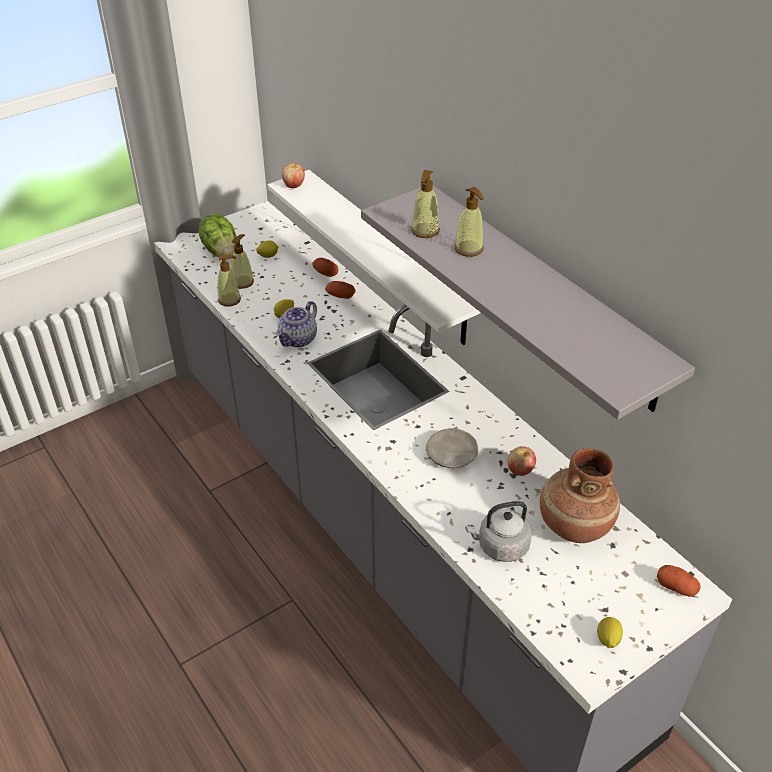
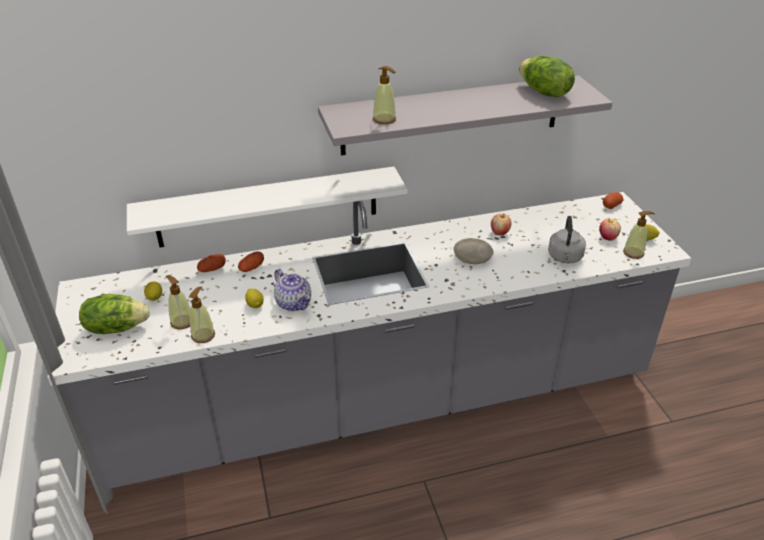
camera: 70 degrees left, 5 degrees down
(294, 185) = (147, 216): apple -> apple (607, 237)
(469, 249) = (419, 109): soap dispenser -> soap dispenser (633, 253)
(574, 524) = (554, 225): brown vase -> none
(598, 340) = (543, 92): none -> lettuce

